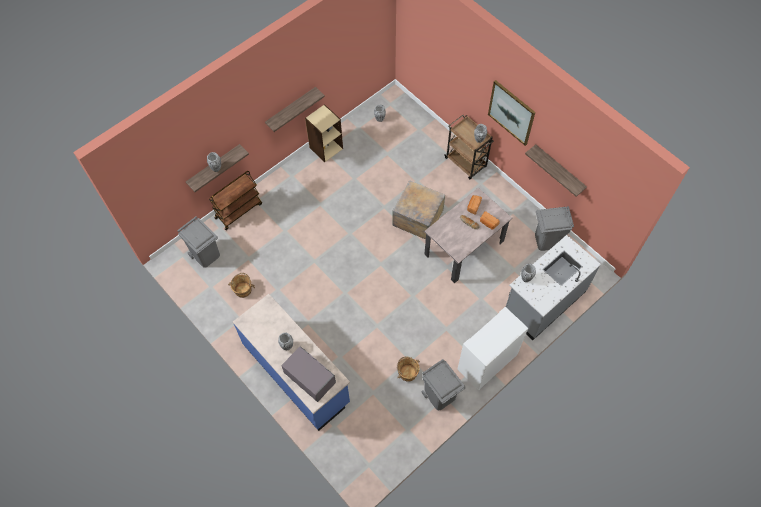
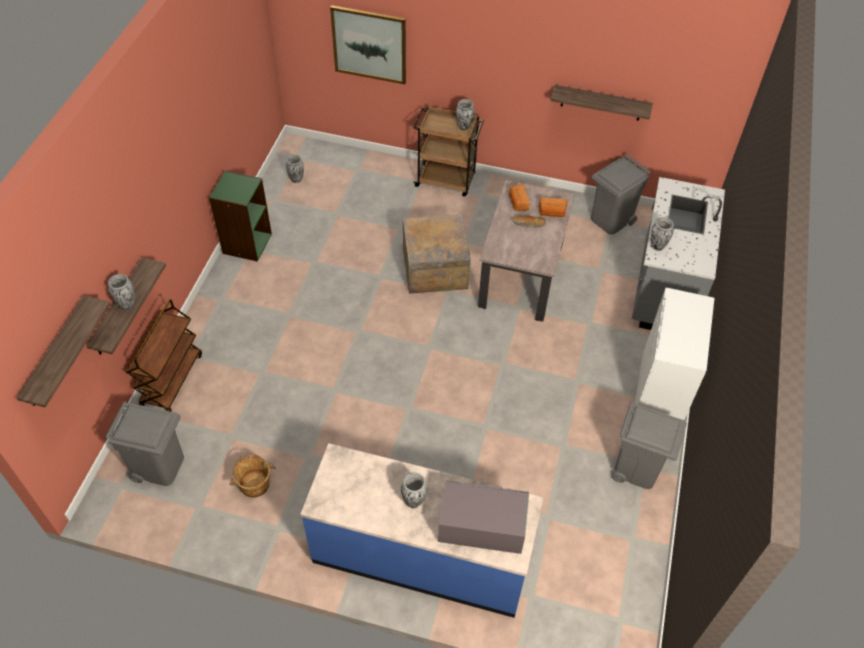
camera: 35 degrees left, 10 degrees down
(291, 109) = (189, 182): shelf -> shelf (56, 353)
(326, 148) = (246, 243): beige bookcase -> green bookcase
(407, 372) = (573, 464): brown bucket -> none
(511, 112) = (505, 56): picture -> picture (369, 44)

